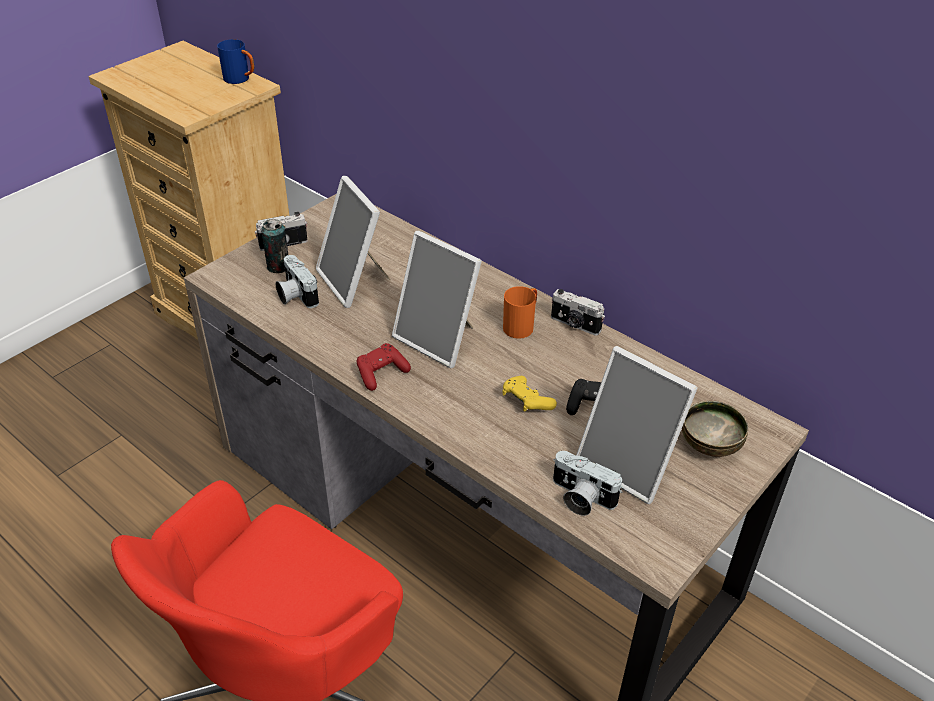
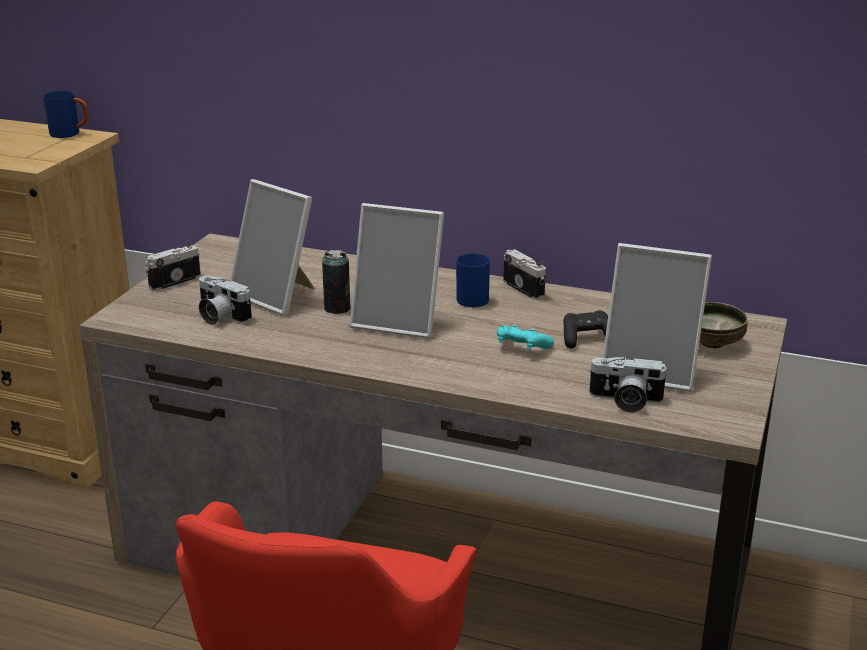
camera: 20 degrees left, 15 degrees down
(278, 267) = (183, 299): can -> can (337, 308)
(381, 373) = (360, 355): red game controller -> none
(521, 326) = (474, 298): orange mug -> blue mug
(526, 402) = (521, 348): yellow game controller -> turquoise game controller
(575, 325) = (525, 288): camera -> camera turned 135 degrees counterclockwise

